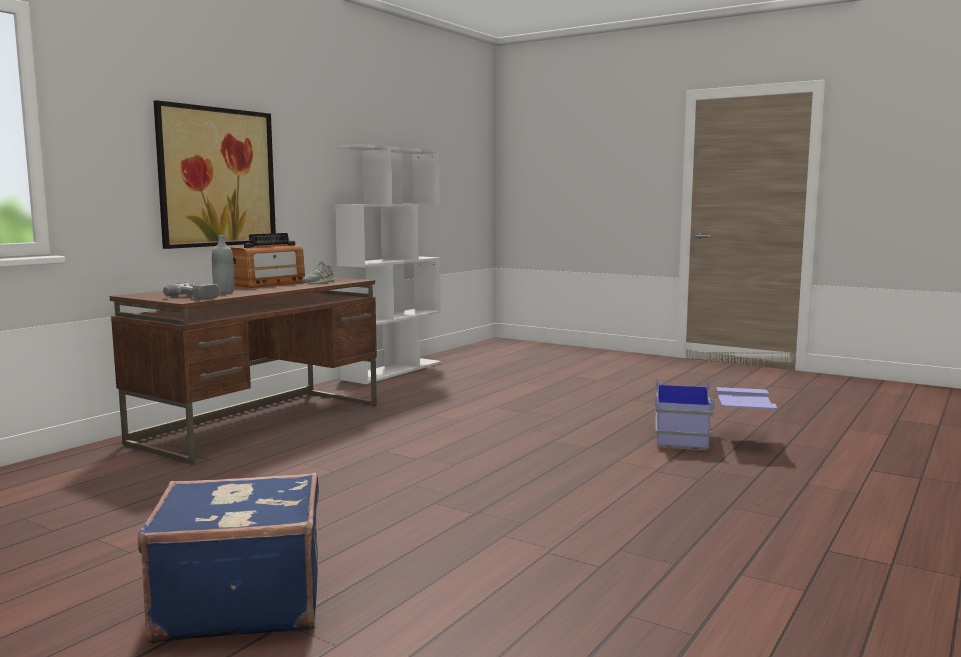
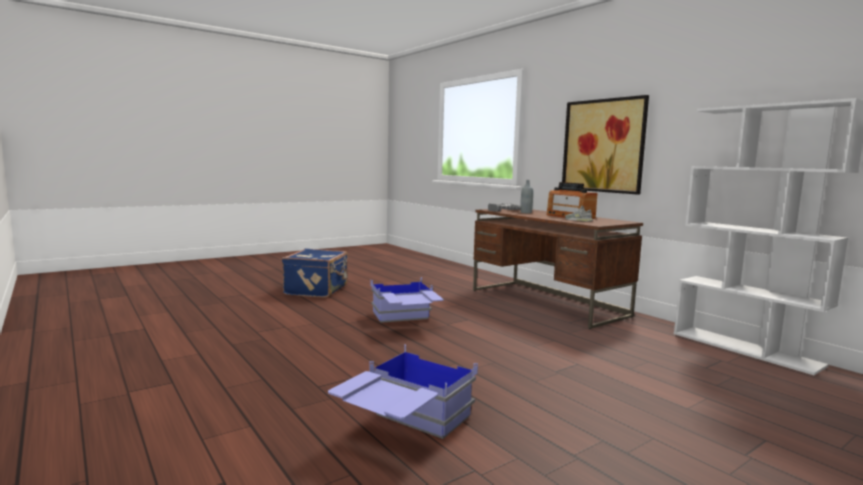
camera: 110 degrees right, 0 degrees up
(430, 480) = (405, 322): none -> blue storage box

